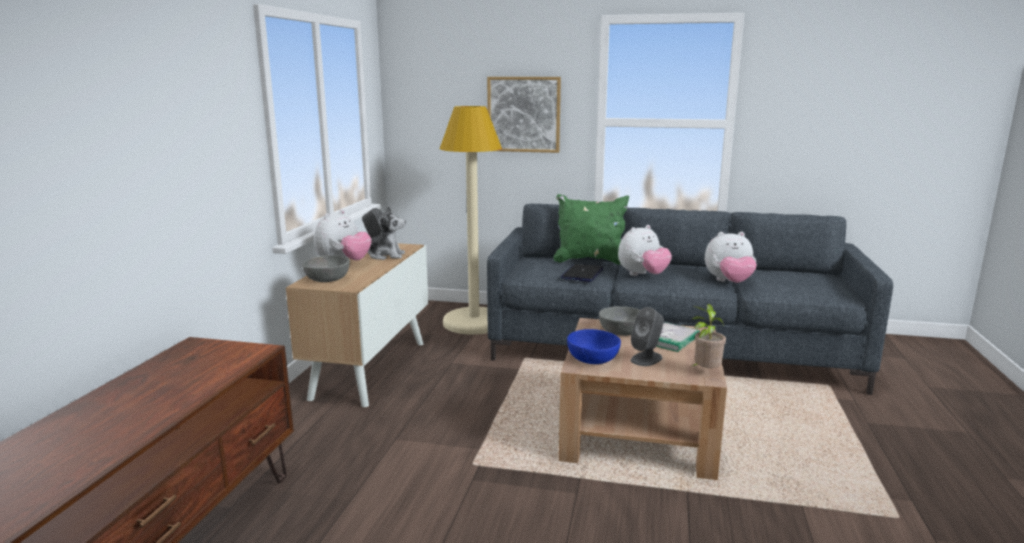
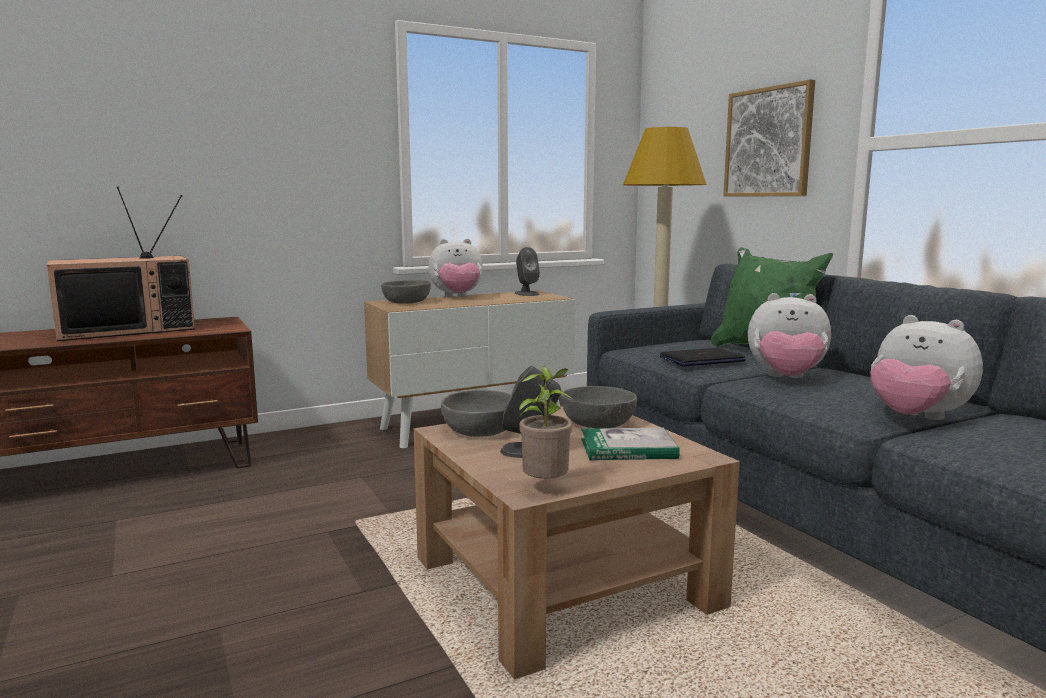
camera: 50 degrees right, 5 degrees down
(152, 387) = (128, 330): none -> television
(385, 256) = (508, 298): plush toy -> none
(593, 358) = (480, 430): blue bowl -> grey bowl

